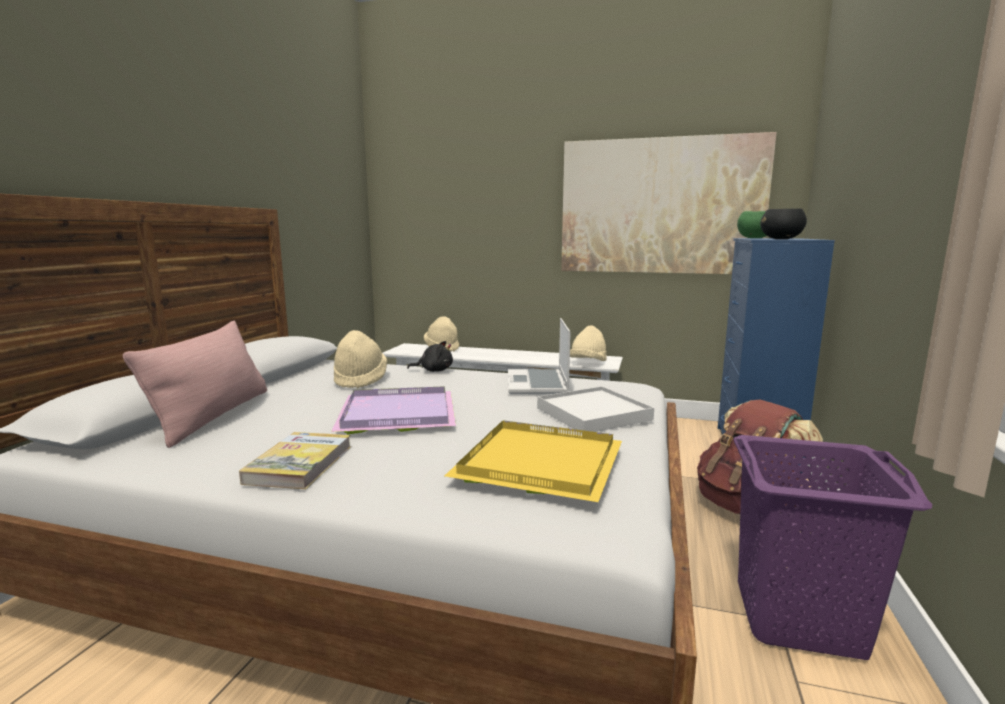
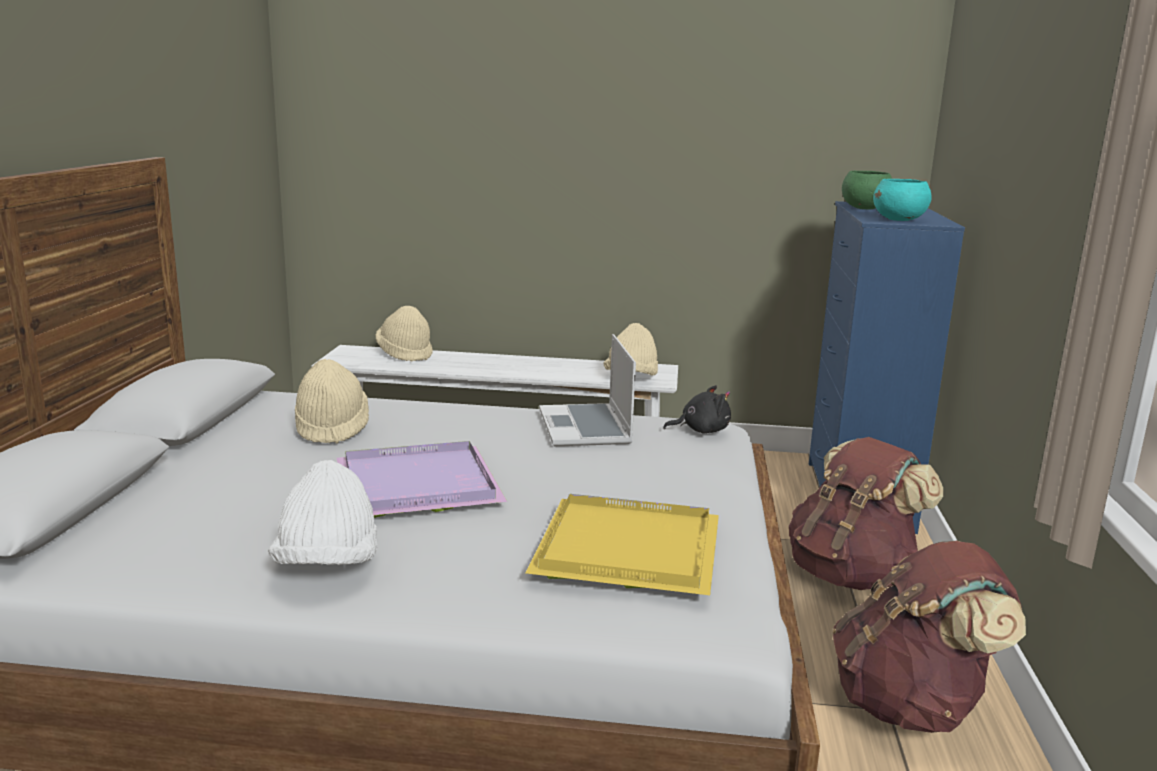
camera: 10 degrees left, 5 degrees up
(214, 415) = (155, 497): pink pillow -> none
(300, 464) = (328, 565): book -> white hat
(434, 370) = (431, 408): black plush toy -> black plush toy (701, 430)
(593, 414) = (672, 474): white tray -> none
(660, 206) = (735, 149): picture -> none
(781, 239) = (899, 220): black bowl -> turquoise bowl
(799, 618) = (911, 706): purple laundry basket -> brown backpack

